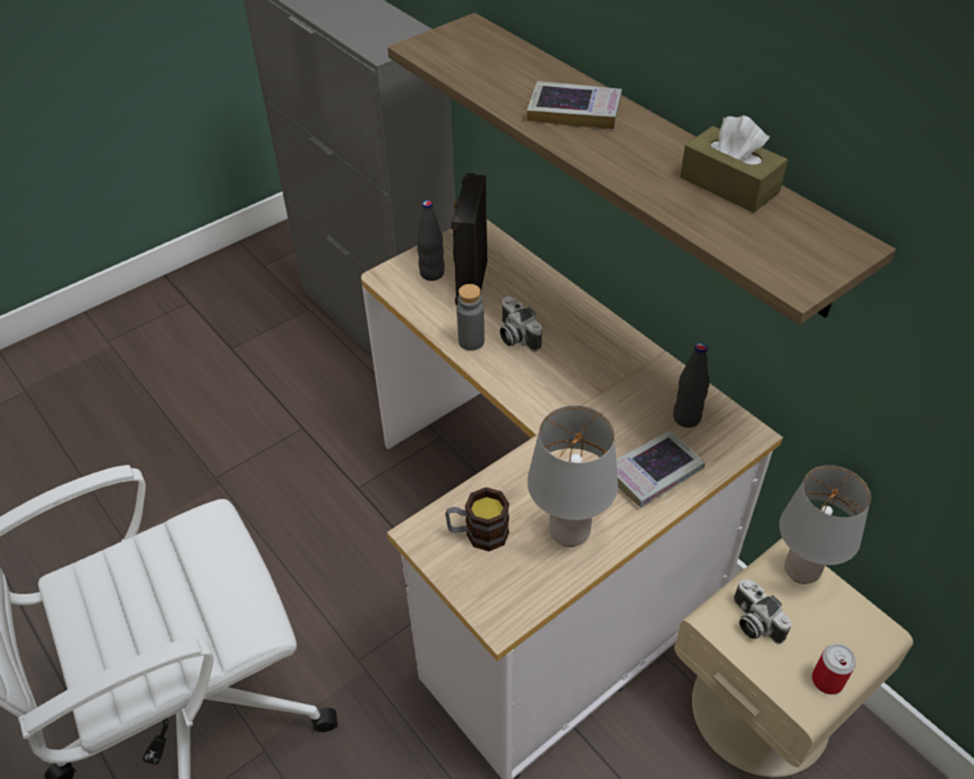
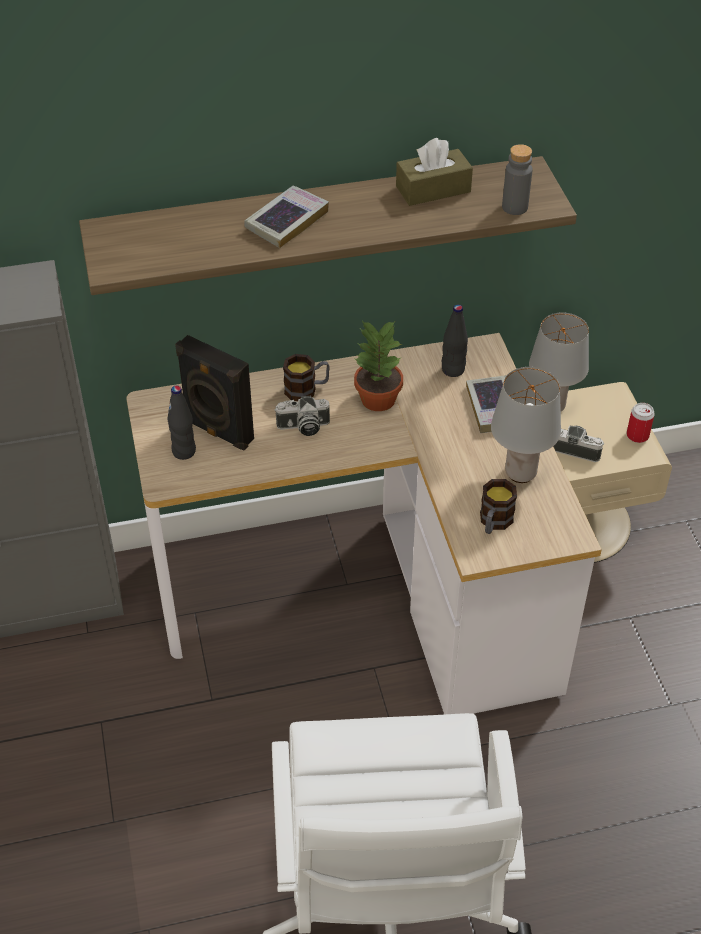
camera: 65 degrees left, 0 degrees up
(471, 341) = (290, 456): grey bottle -> grey bottle (514, 207)
(569, 319) = (307, 389): none -> mug
(594, 374) = (377, 399): none -> potted plant
(753, 622) = (577, 449): camera -> camera turned 150 degrees counterclockwise

